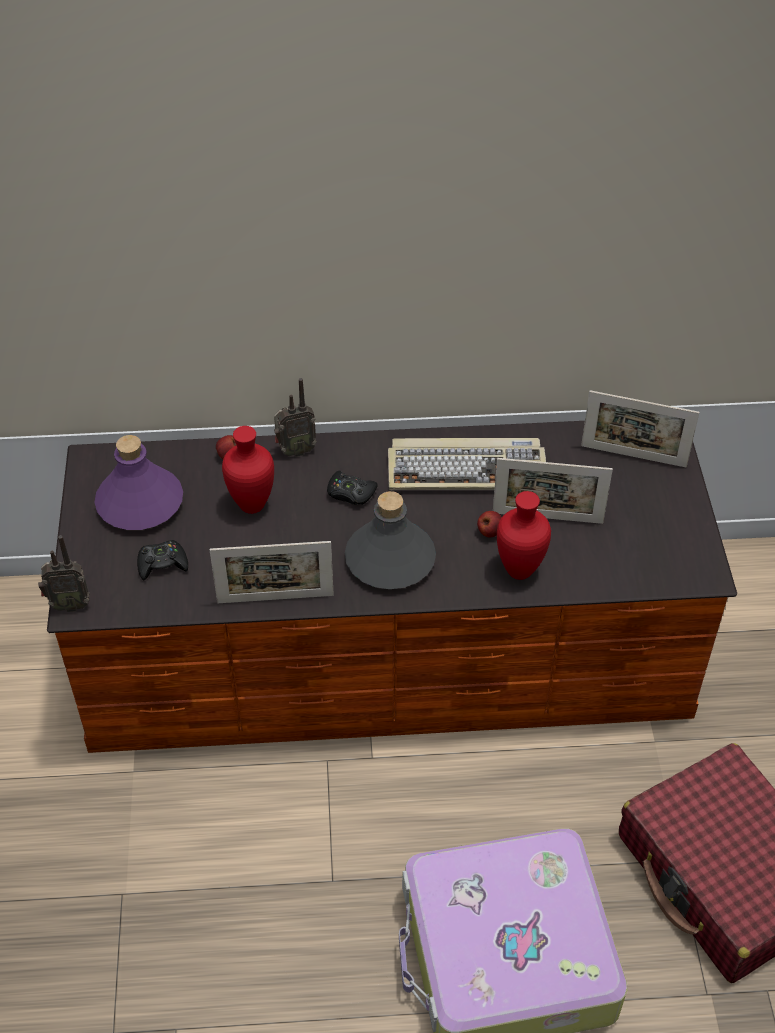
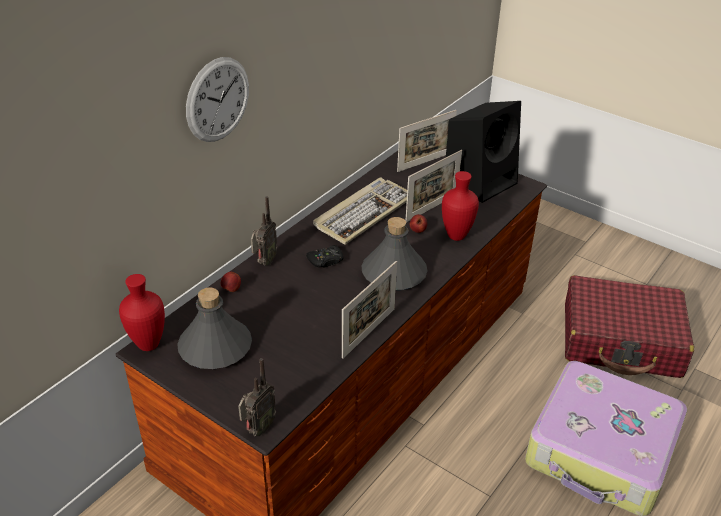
camera: 50 degrees left, 10 degrees down
(140, 504) = (216, 348): purple bottle -> grey bottle
(162, 564) = (280, 365): black game controller -> none
(250, 505) = (282, 302): red vase -> red vase (147, 345)
(261, 242) = (218, 100): none -> wall clock
(659, 528) = (481, 181): none -> black speaker

